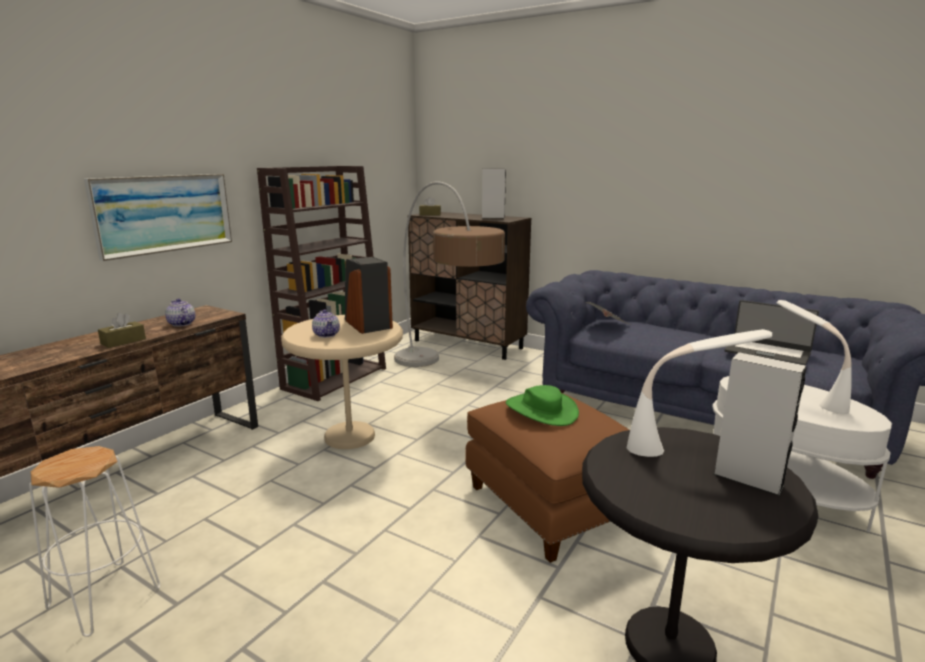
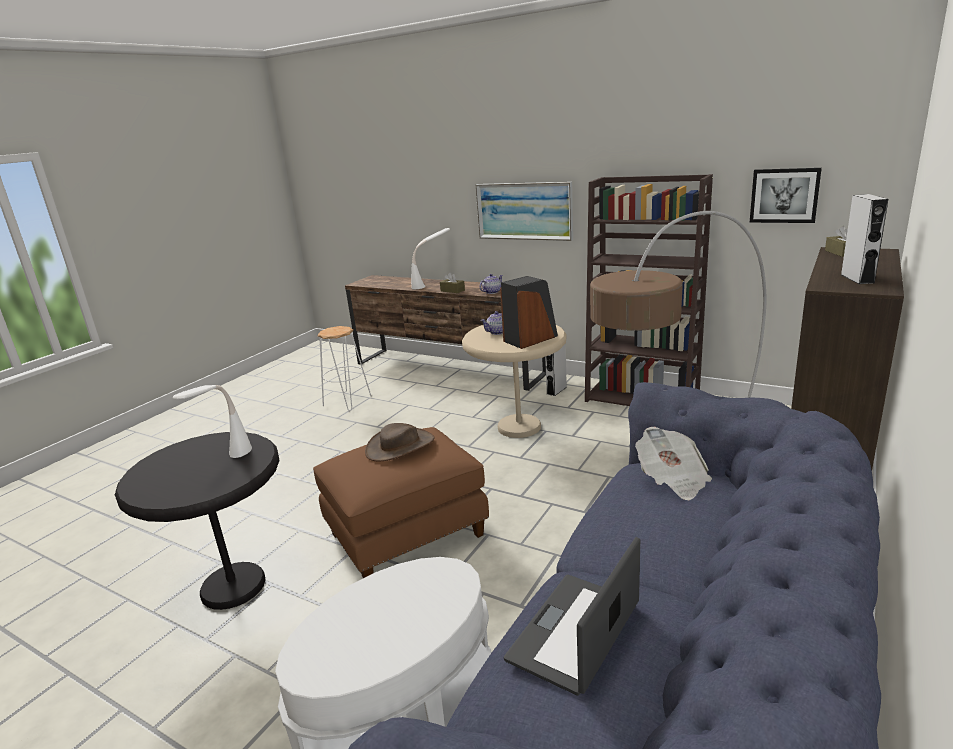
camera: 90 degrees right, 5 degrees up
(371, 183) = (784, 195): none -> picture
(541, 410) = (400, 446): green hat -> brown hat
(748, 479) = (177, 485): grey speaker -> grey speaker (556, 390)
(803, 397) = (390, 624): white table lamp -> white table lamp (433, 284)

